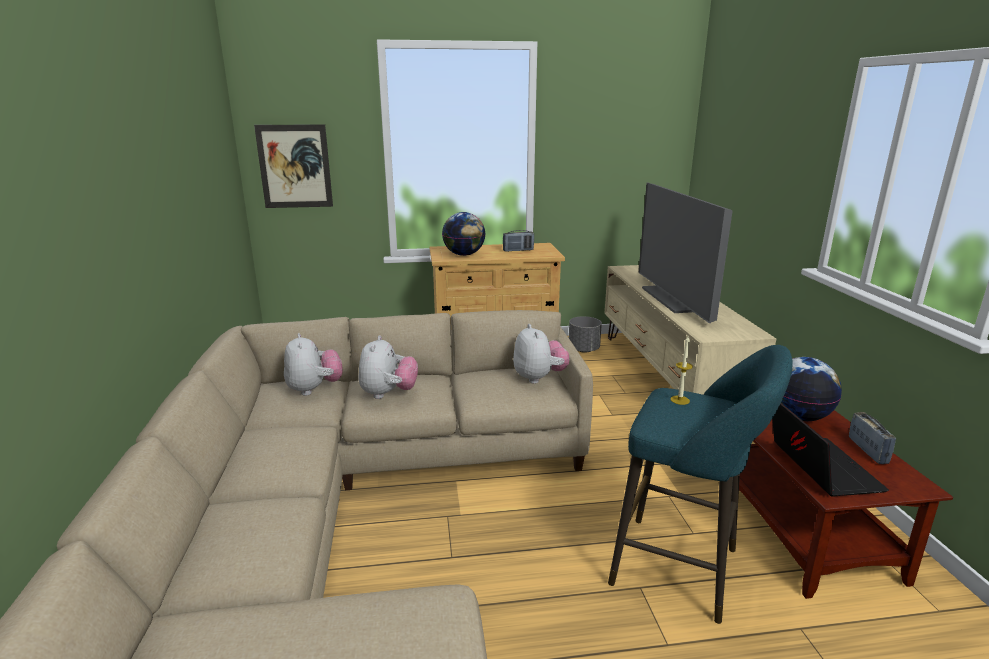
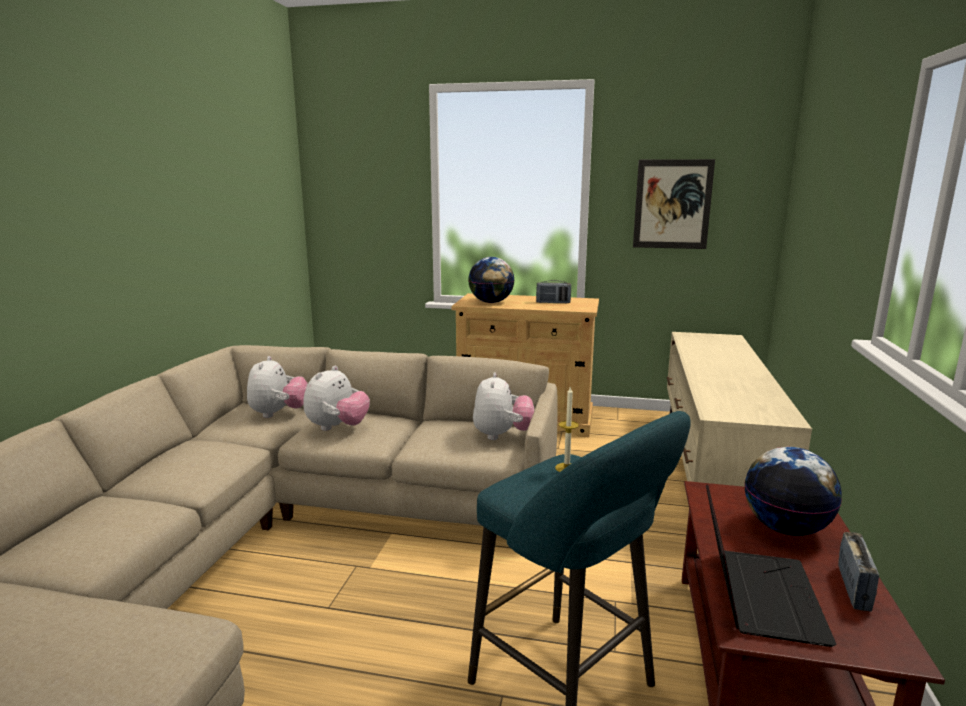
camera: 20 degrees right, 5 degrees down
(295, 166) = (349, 207): picture -> picture (672, 204)
(584, 349) = (631, 424): grey planter -> none
(676, 299) = (719, 372): television -> none

